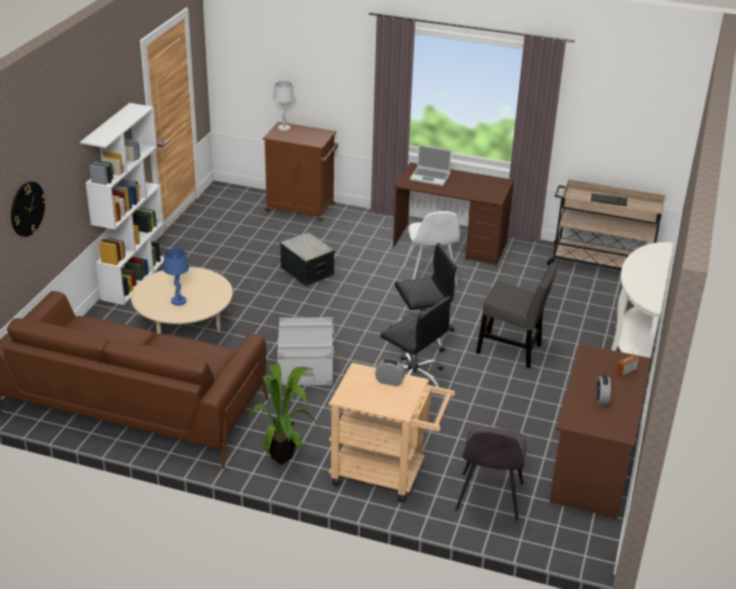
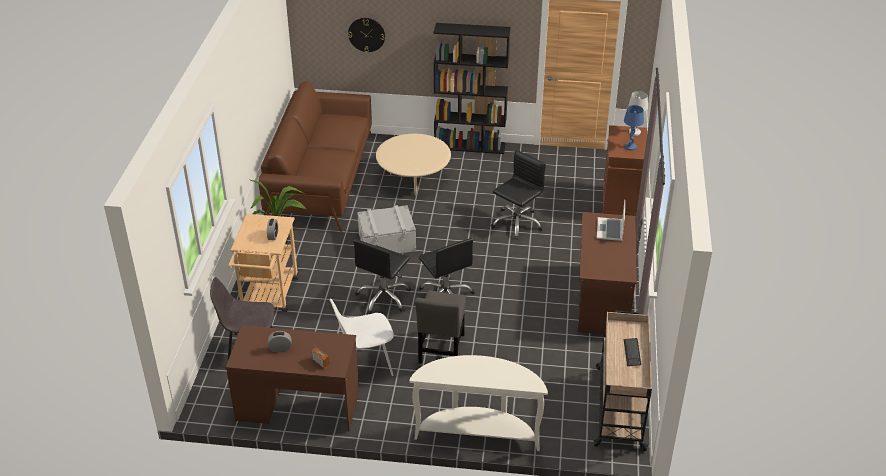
camera: 80 degrees right, 5 degrees up
(134, 278) = (470, 146): white bookcase -> black bookcase
(179, 301) = (401, 154): blue table lamp -> blue table lamp (630, 147)
(307, 271) = (516, 223): storage box -> black office chair
(430, 276) = (541, 292): white chair -> white chair (364, 365)

